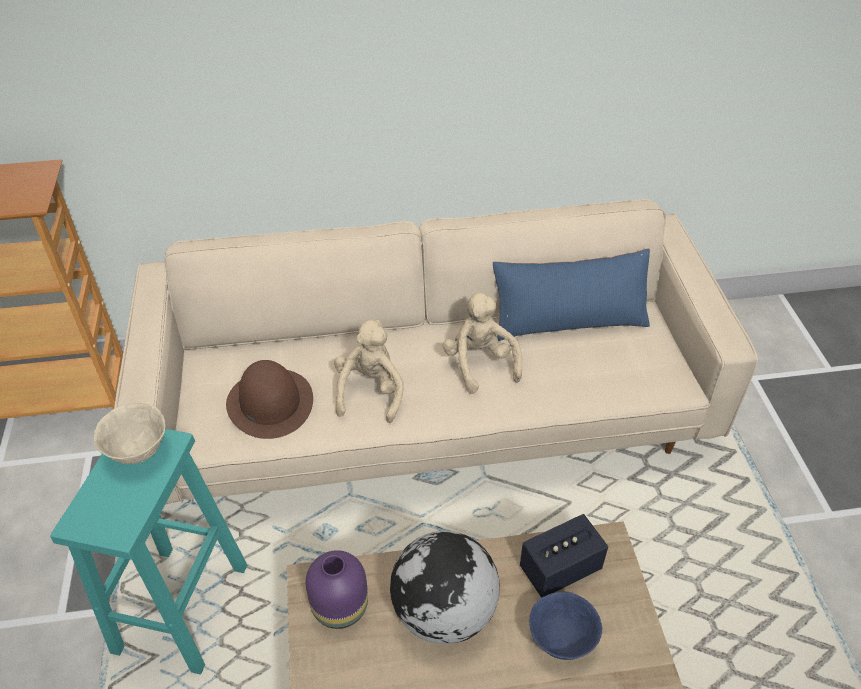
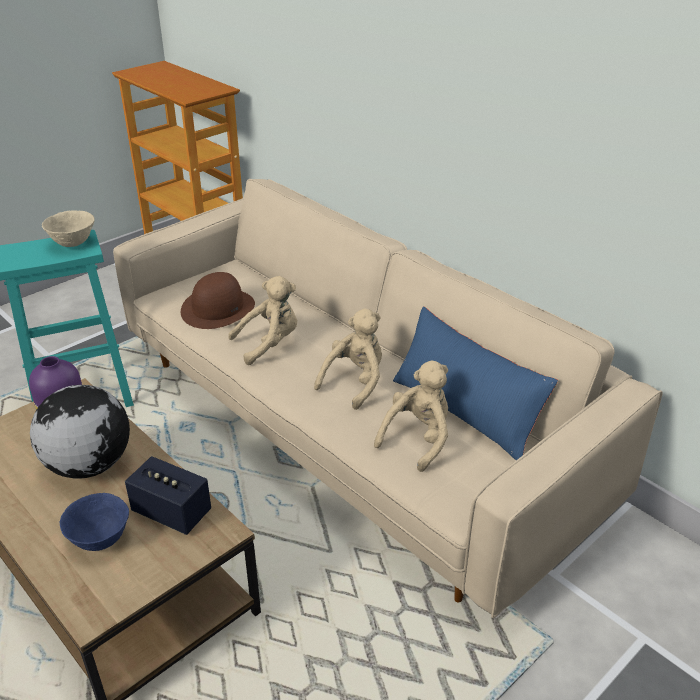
camera: 55 degrees right, 10 degrees down
(583, 364) = (418, 438): none -> beige plush toy

